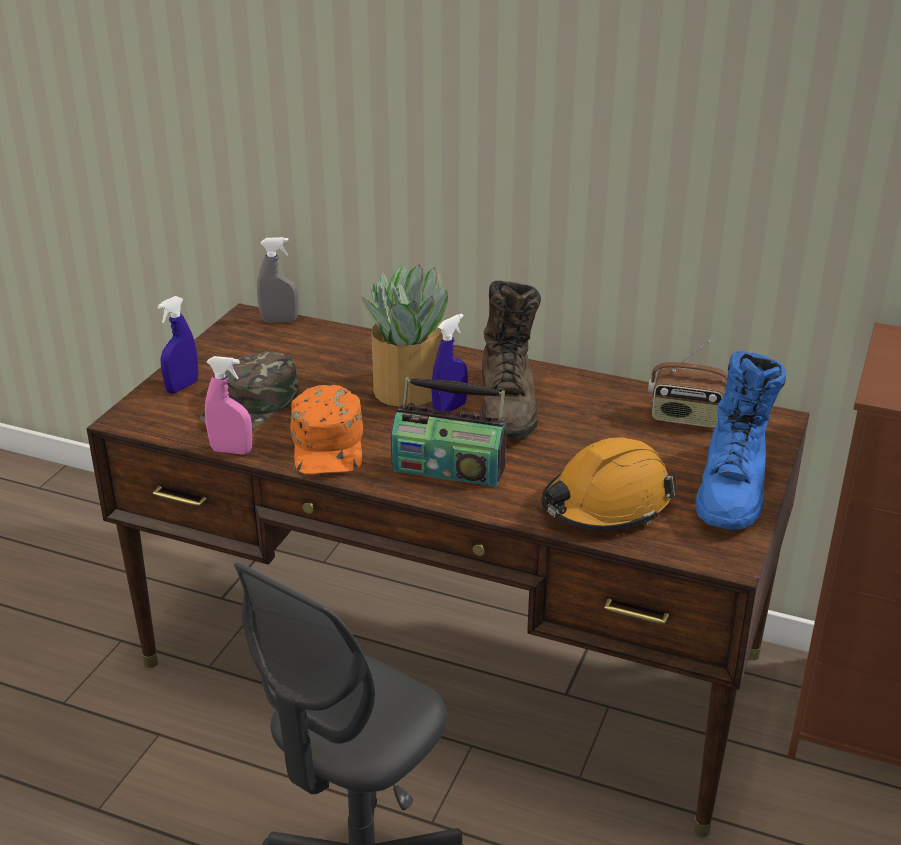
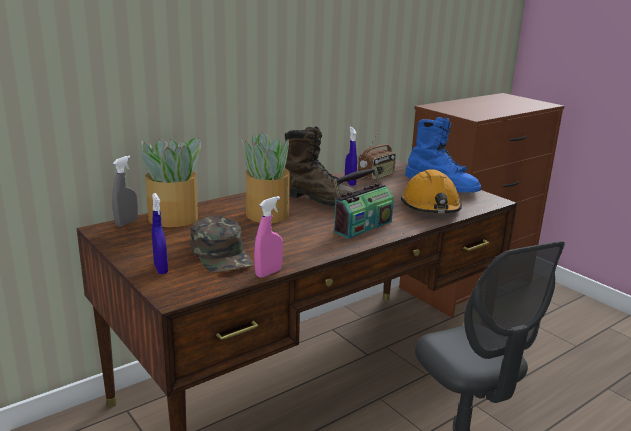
camera: 60 degrees left, 10 degrees down
(323, 340) = (174, 218): none -> potted plant
(329, 444) = (298, 246): orange cap -> none
(449, 409) = (303, 211): blue spray bottle -> blue spray bottle (350, 183)

